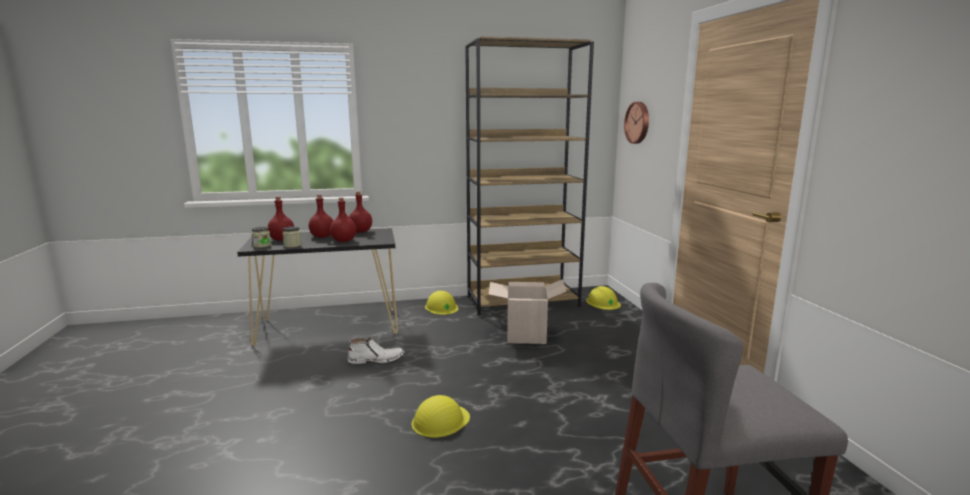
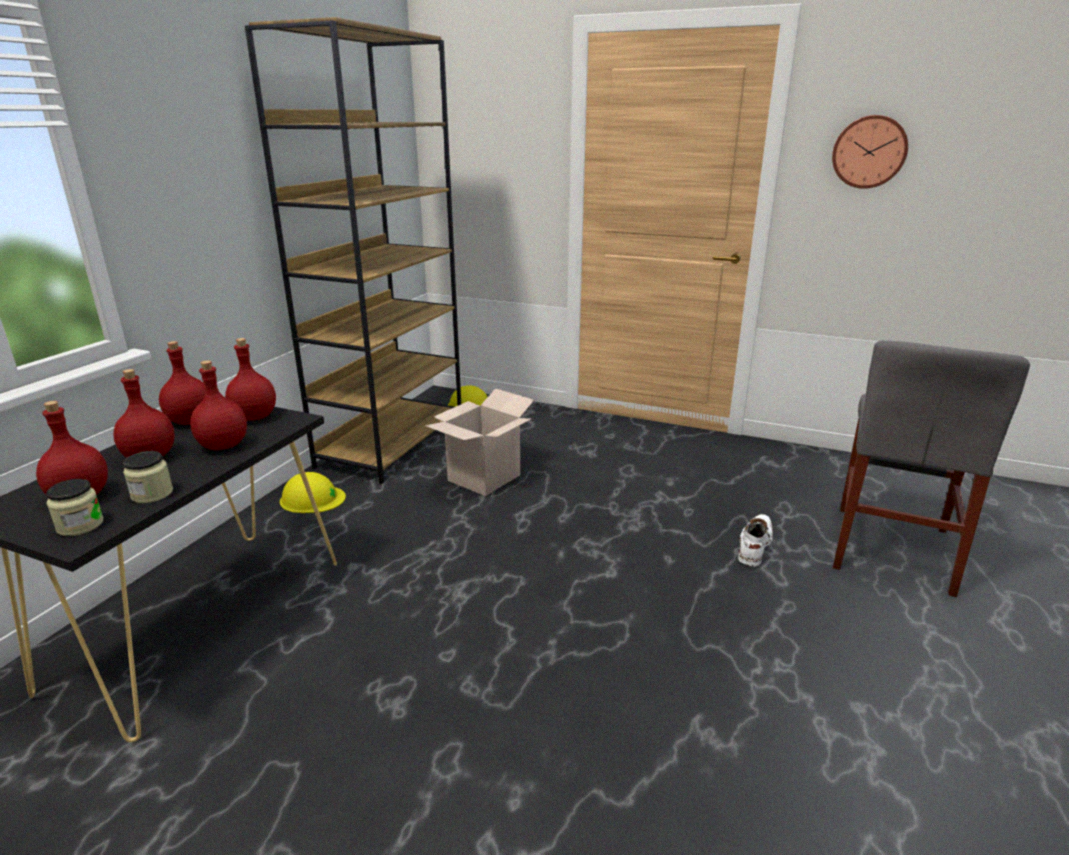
camera: 55 degrees left, 10 degrees up
(376, 359) = (395, 608): white boot -> white boot (753, 545)
(377, 237) = (255, 417): none -> red bottle
(440, 420) = (615, 610): yellow hard hat -> none
(638, 122) = (472, 160): wall clock -> wall clock (869, 152)

